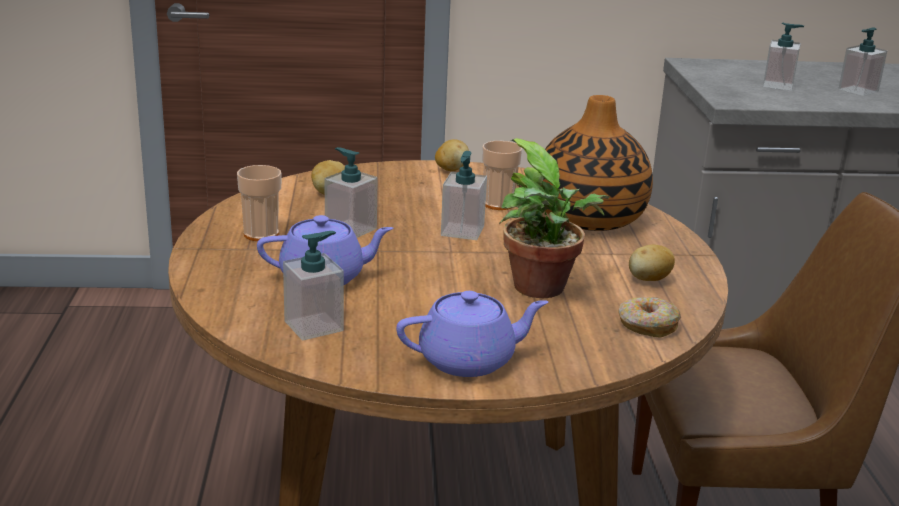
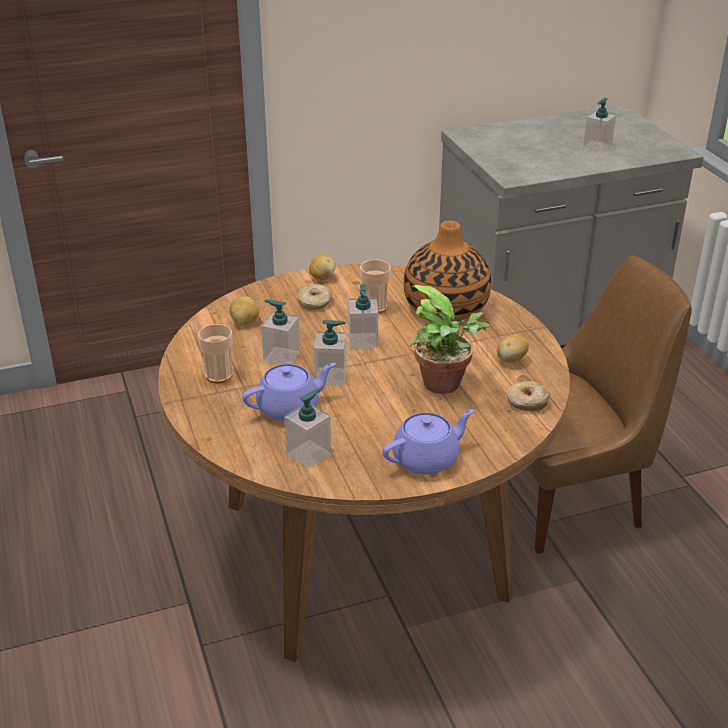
camera: 15 degrees left, 10 degrees up
(427, 189) = (315, 302): none -> donut
(778, 85) = (539, 151): soap dispenser -> soap dispenser (331, 376)

